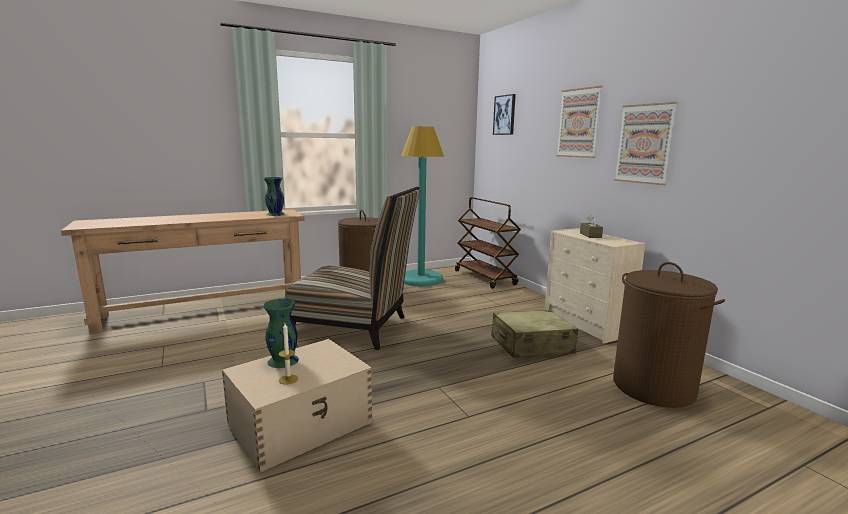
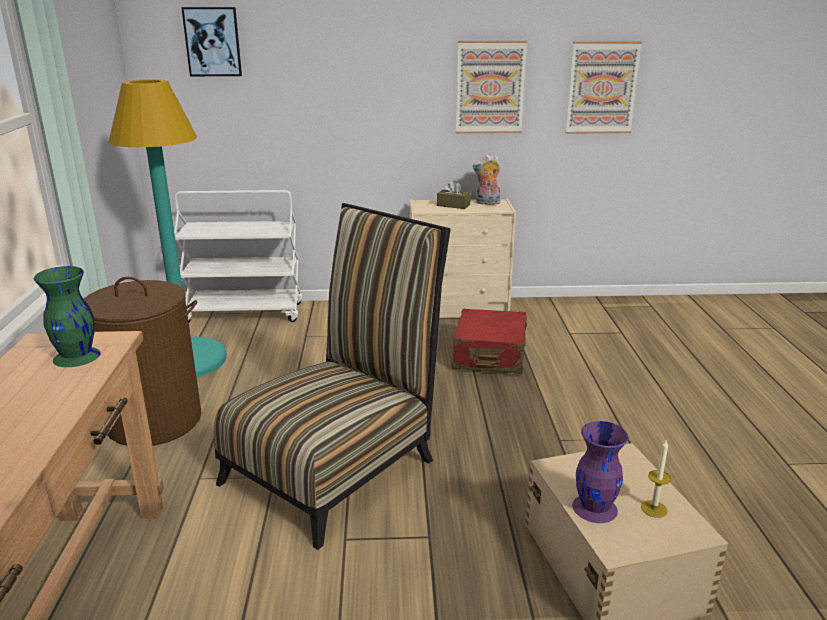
camera: 65 degrees left, 10 degrees up
(283, 361) = (595, 508): green vase -> purple vase
(485, 278) = (245, 313): brown cart -> white cart
(531, 345) = (490, 355): beige suitcase -> red suitcase
(579, 123) = (385, 60): picture -> picture (602, 88)
(617, 240) = (487, 203): none -> plush toy
(653, 387) = (605, 331): brown laundry basket -> none

